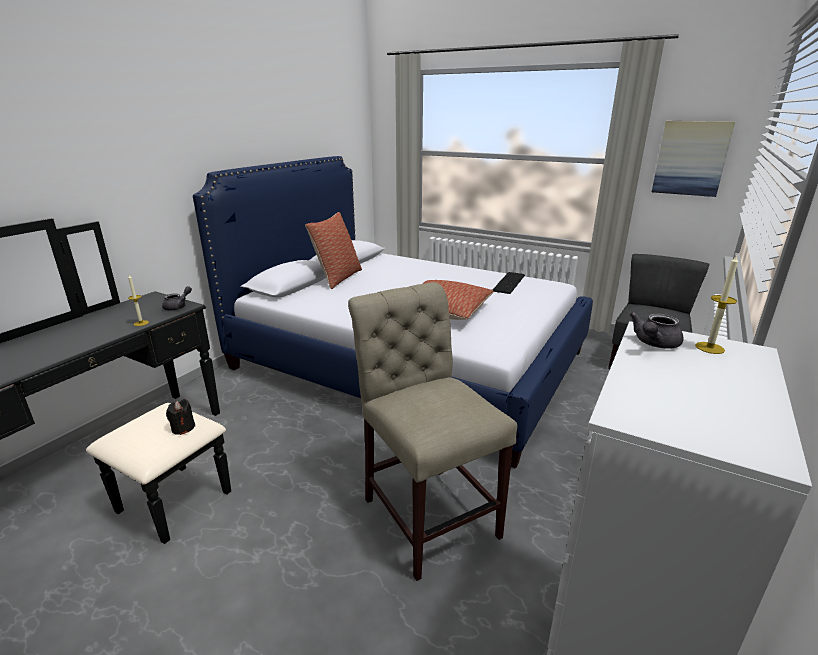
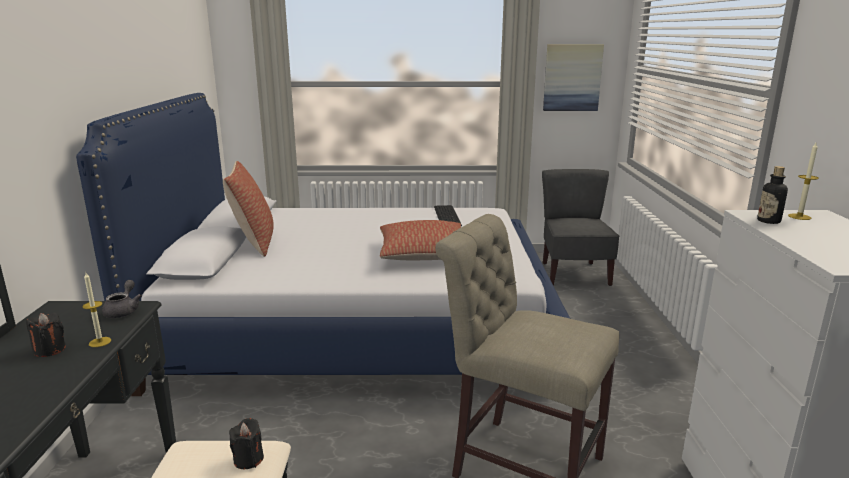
camera: 30 degrees left, 5 degrees down
(114, 321) = (49, 350): none -> black candle
(653, 344) = (768, 221): grey teapot -> bottle

